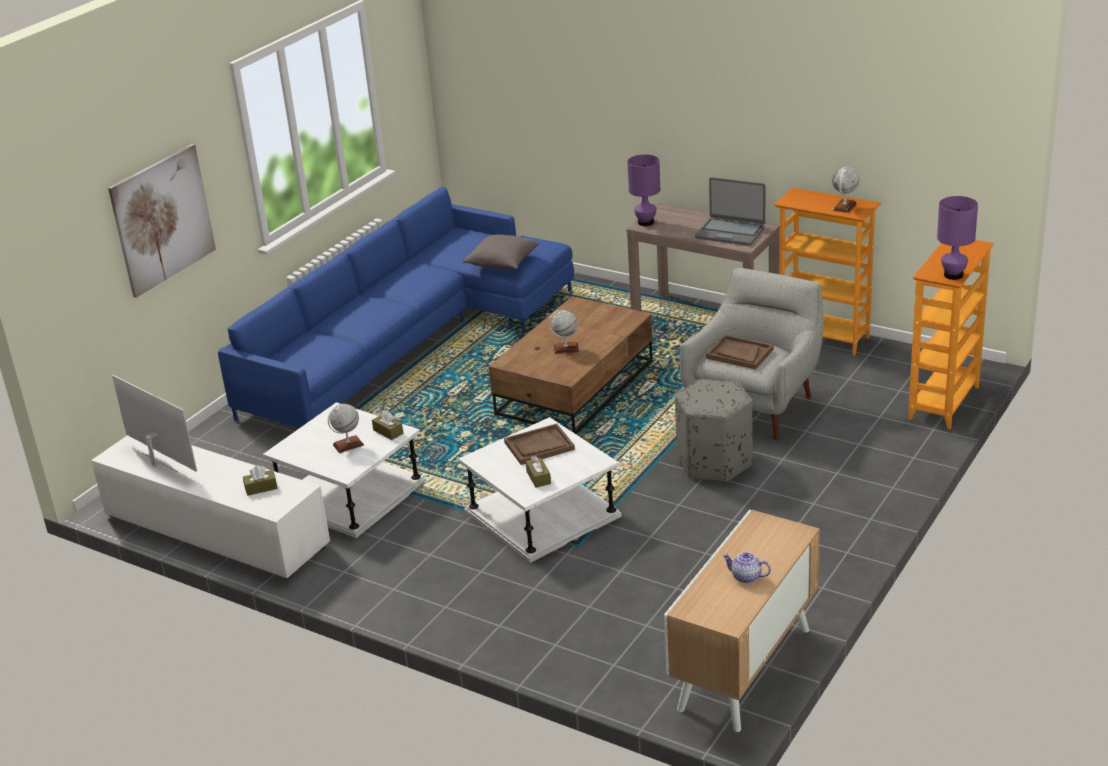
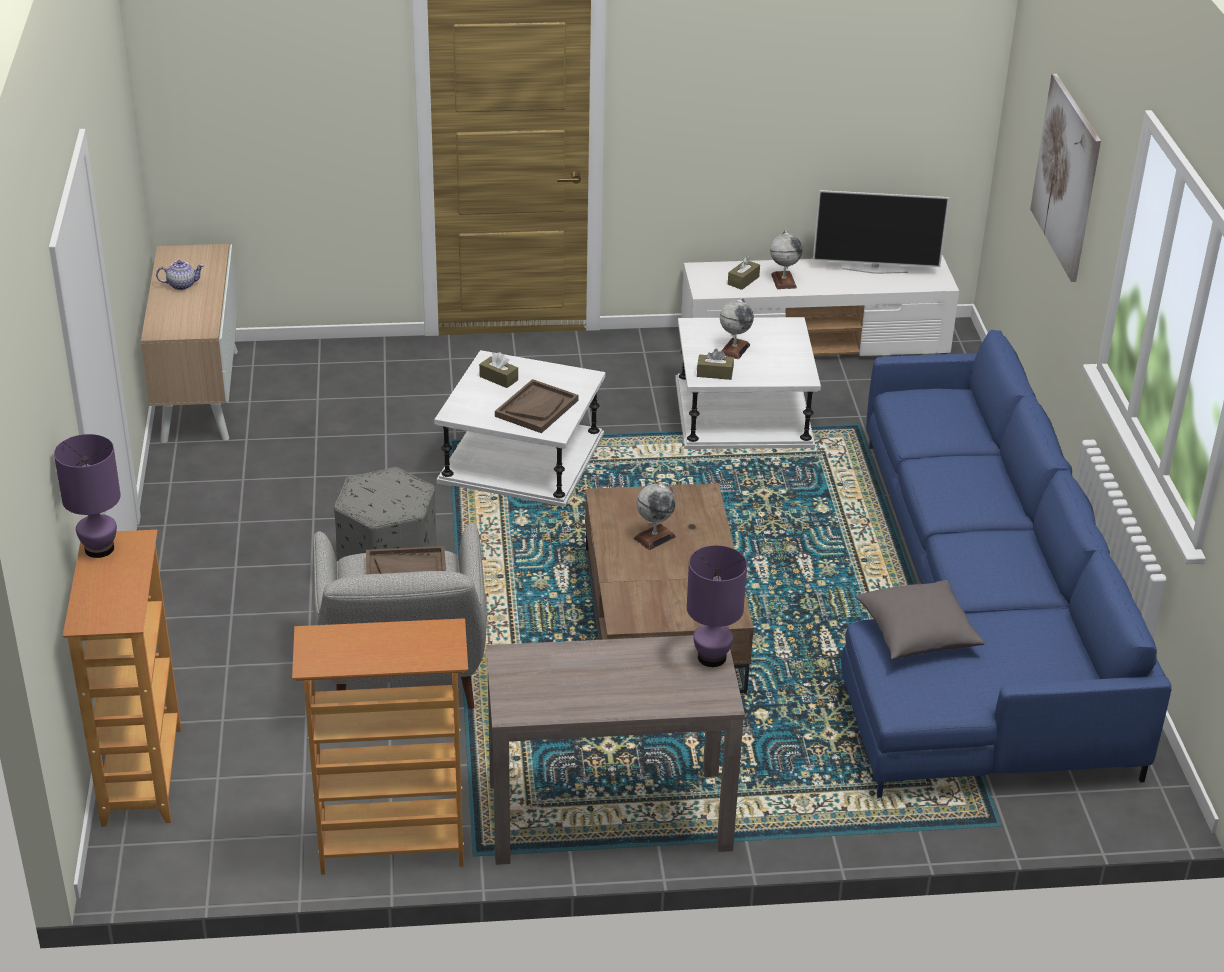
camera: 140 degrees right, 5 degrees up
(730, 232) = (556, 679): laptop -> none
(844, 207) = (345, 646): globe -> globe (783, 281)

